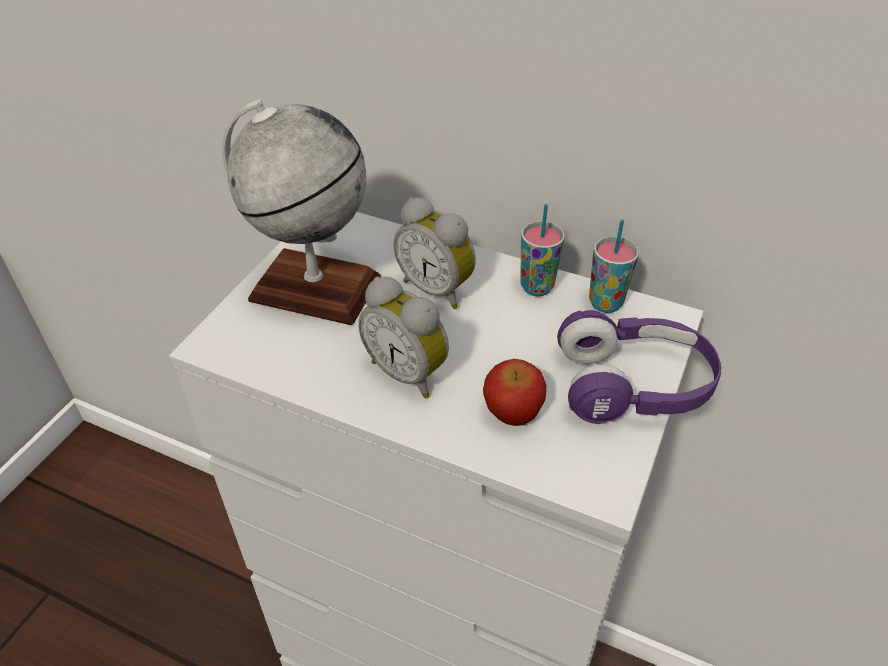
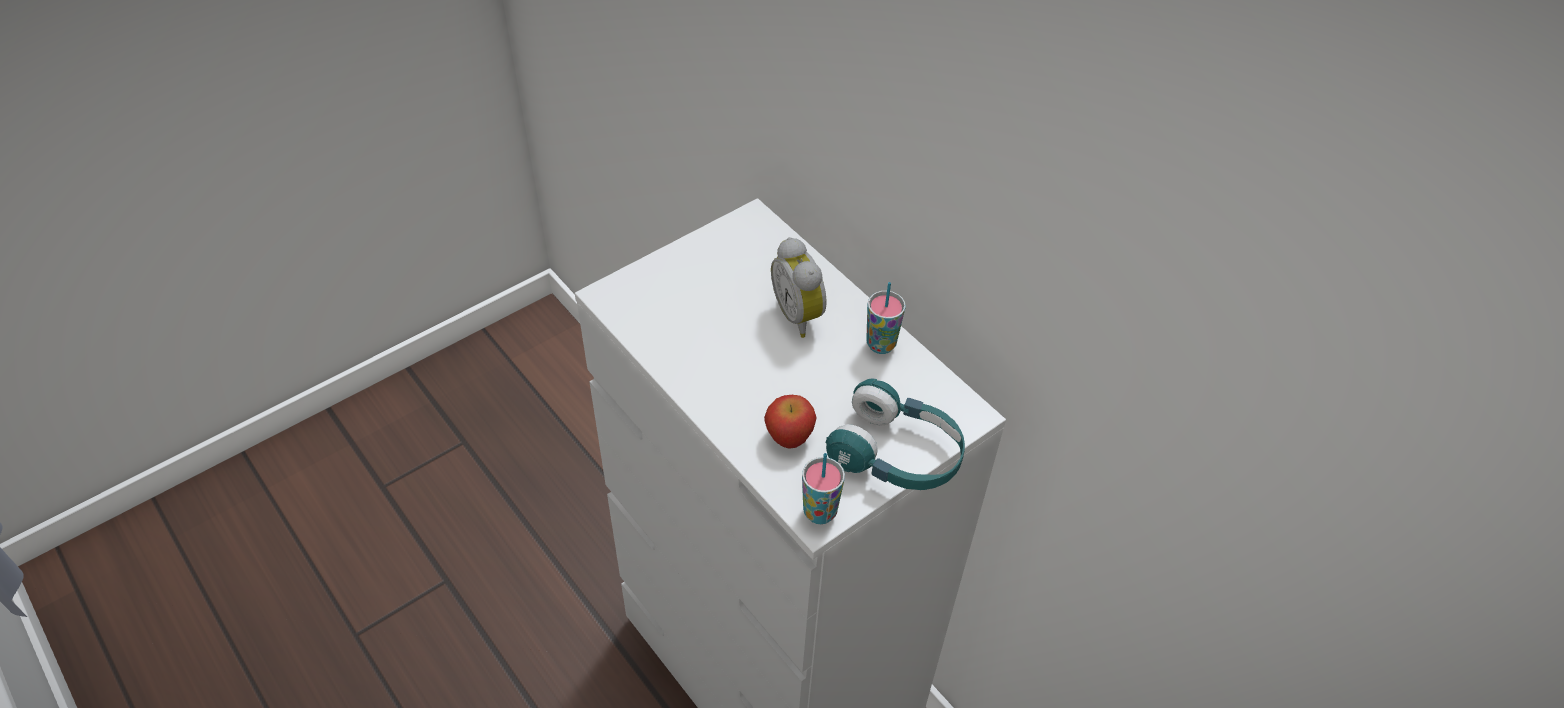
camera: 25 degrees right, 5 degrees up
(314, 288) = (706, 278): globe -> none
(409, 372) = (734, 374): alarm clock -> none
(605, 303) = (927, 380): cup -> cup (820, 512)
(634, 385) = (896, 455): purple headphones -> turquoise headphones

